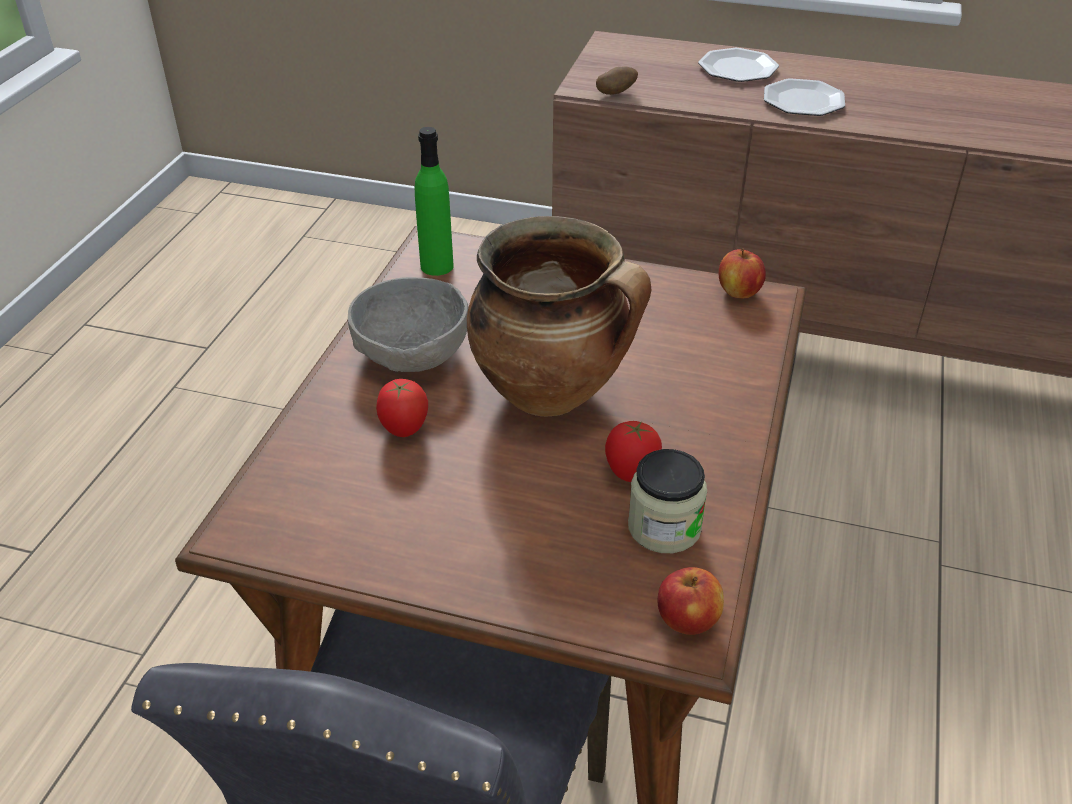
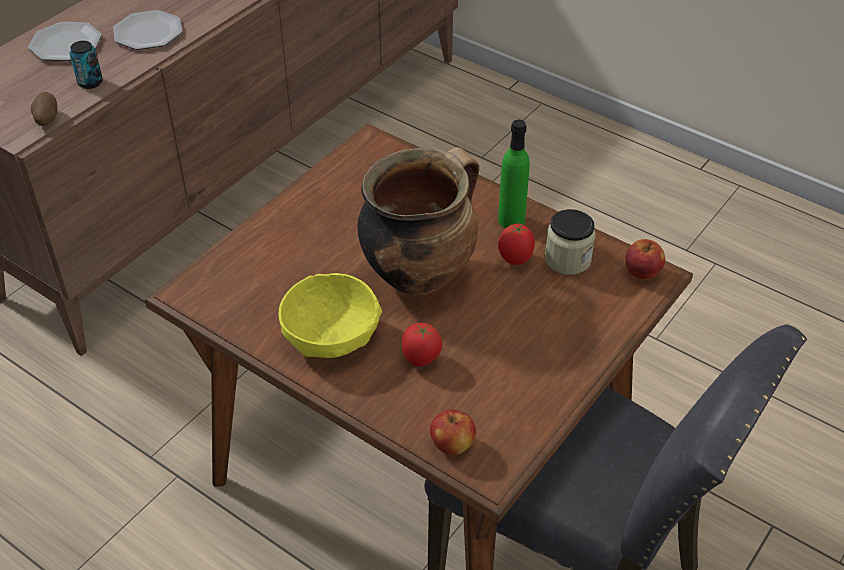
camera: 70 degrees left, 5 degrees up
(411, 353) = (331, 337): grey bowl -> yellow bowl
(437, 266) = (221, 297): green bottle -> green bottle (511, 220)
(691, 96) = (90, 82): none -> can
(739, 292) = (357, 153): apple -> apple (452, 445)

